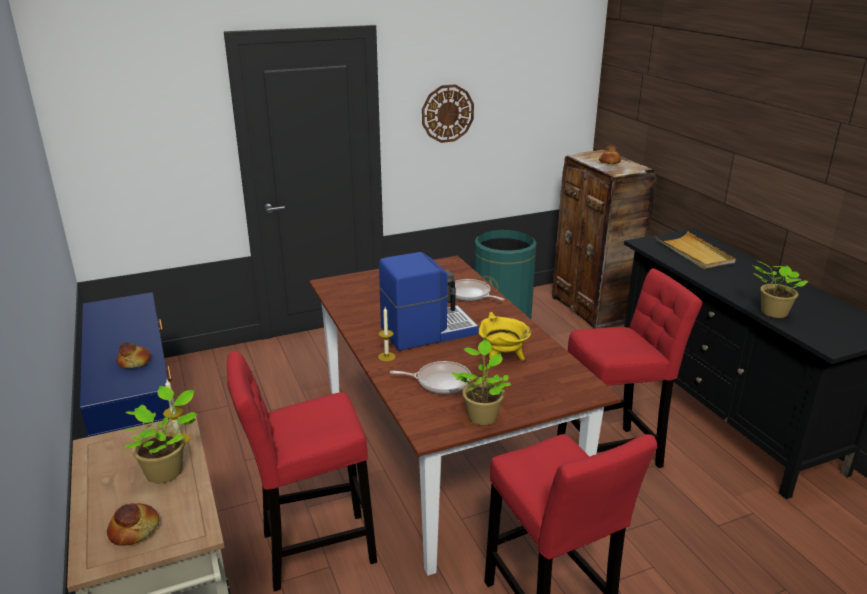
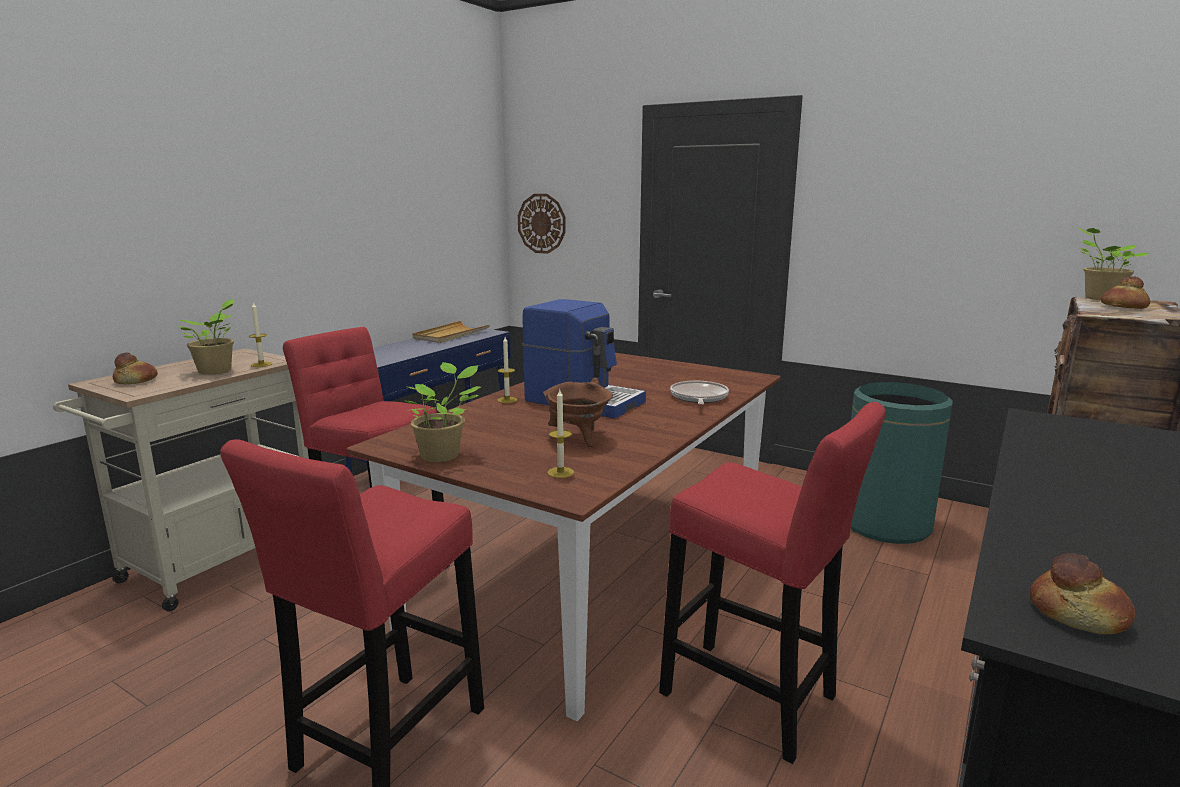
camera: 55 degrees right, 10 degrees down
(134, 362) = (400, 353): bread -> bread (1078, 615)
(440, 381) = (489, 426): frying pan -> none
(447, 113) = (889, 214): wall clock -> wall clock (541, 223)
(502, 359) = (578, 438): yellow cooking pot -> brown cooking pot
(556, 384) = (560, 472): none -> candle
(694, 253) = (1105, 451): beige tray -> beige tray (451, 335)
(772, 313) = (1031, 544): potted plant -> potted plant (1099, 298)

